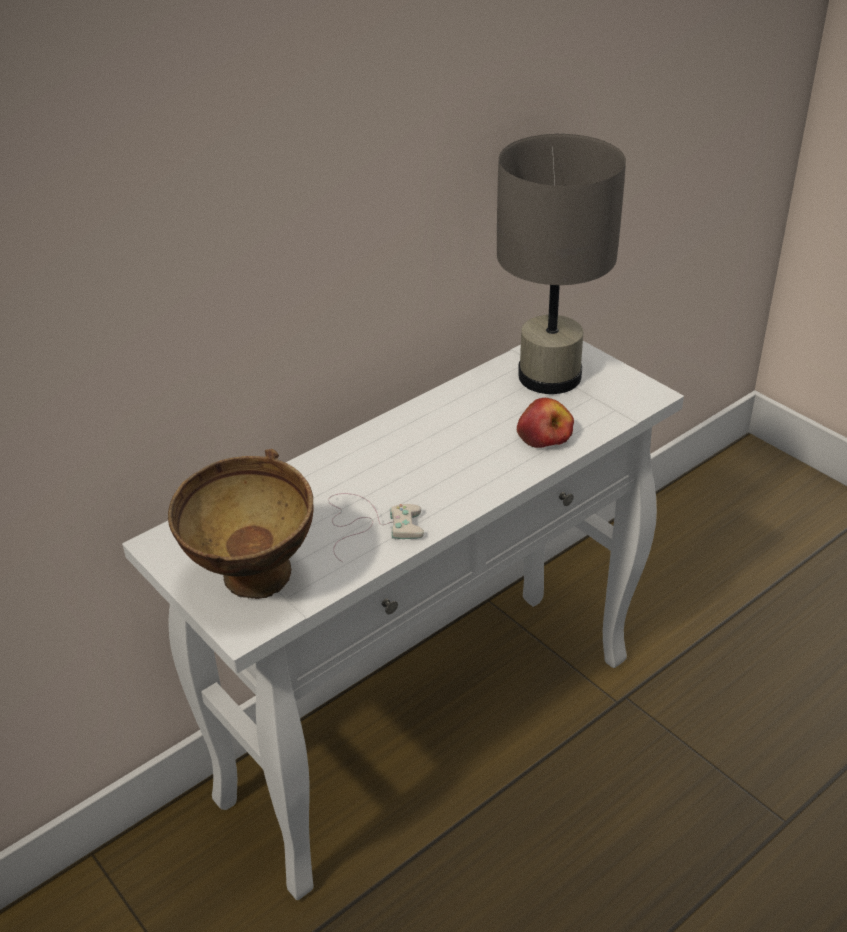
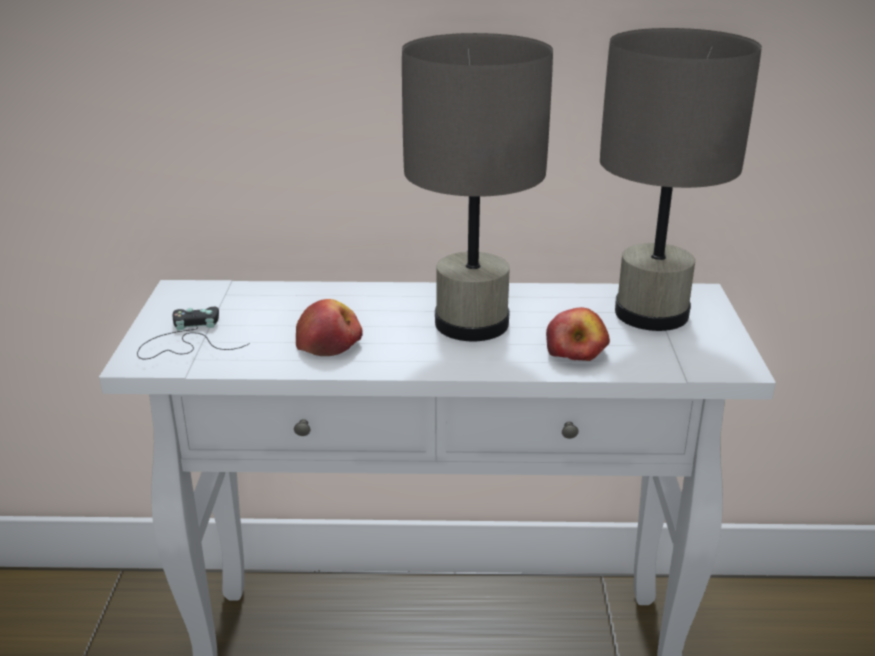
camera: 40 degrees right, 10 degrees down
(252, 586) = (187, 340): brown bowl -> black game controller
(369, 523) = (329, 343): white game controller -> apple
(445, 450) = (471, 324): none -> grey table lamp

